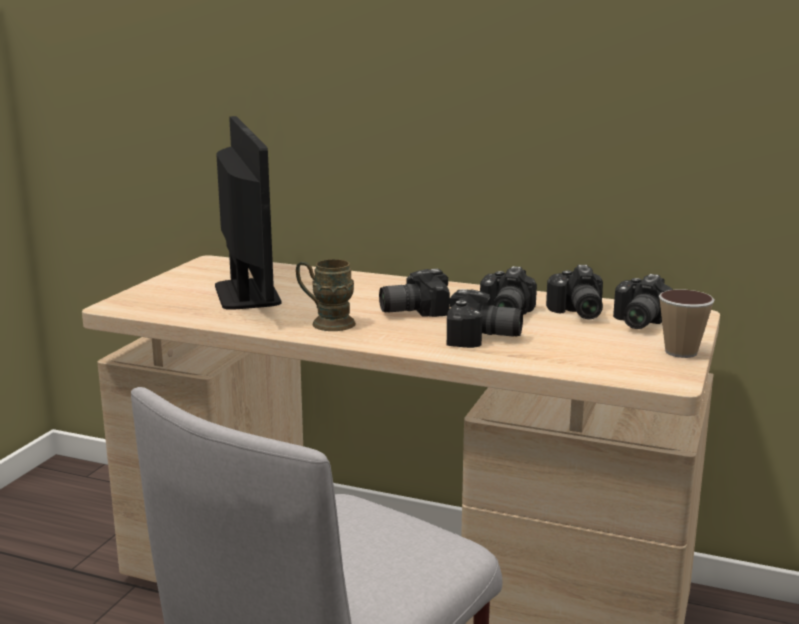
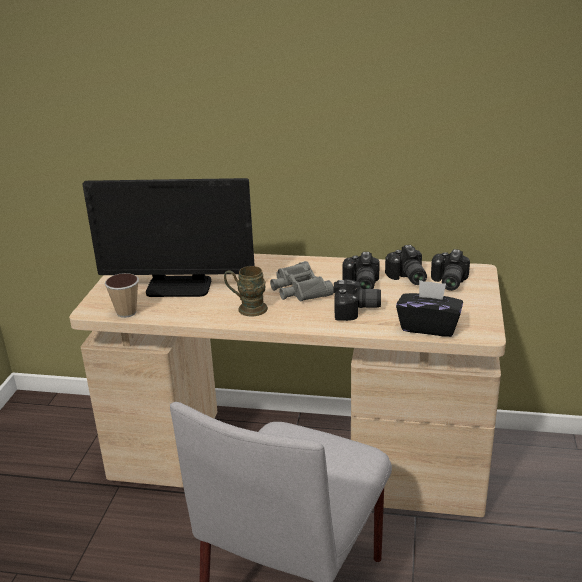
camera: 10 degrees left, 10 degrees up
(246, 294) = (179, 287): monitor -> monitor turned 120 degrees clockwise
(411, 310) = (299, 289): camera -> grey binoculars
(584, 365) = (428, 327): none -> black tissue box
(681, 352) = (483, 307): cup -> cup (126, 312)

